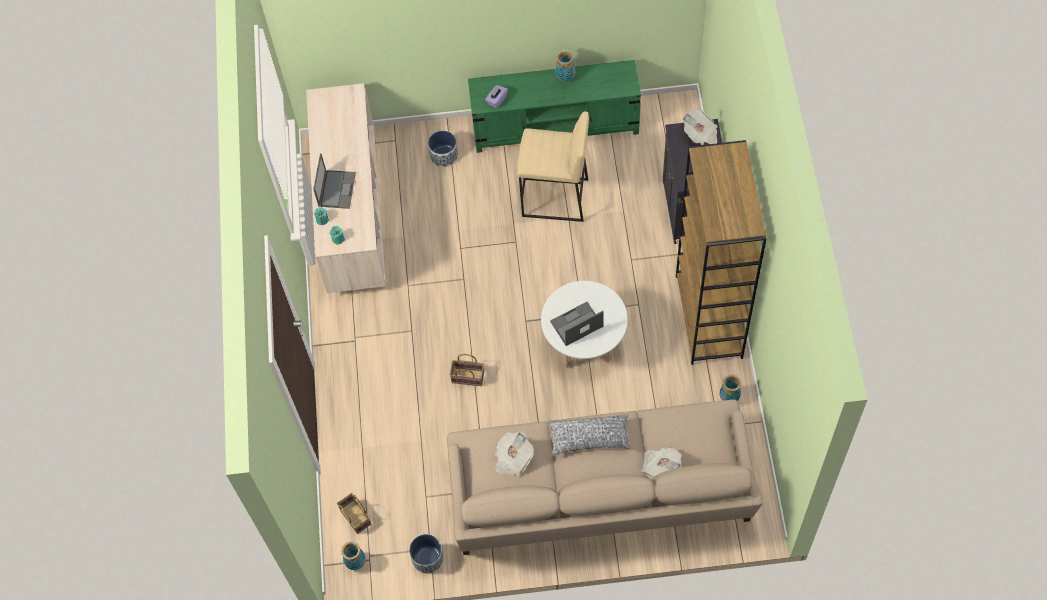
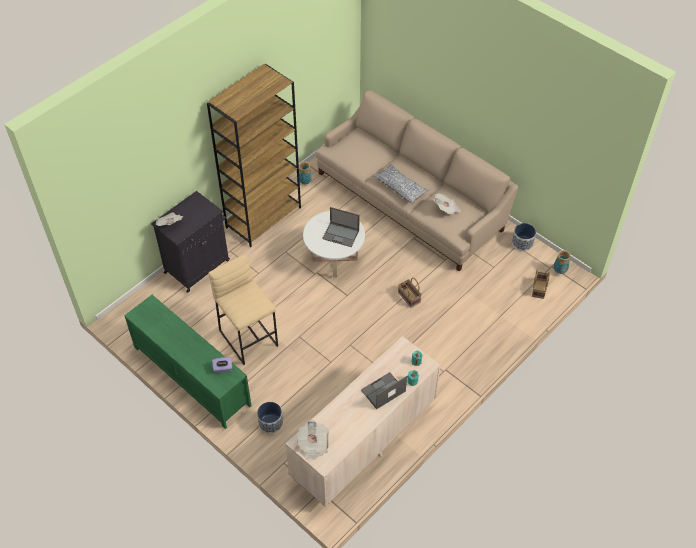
camera: 135 degrees left, 10 degrees down
(565, 77) = (170, 343): vase -> none
(660, 466) = (385, 153): newspaper -> newspaper (313, 445)

